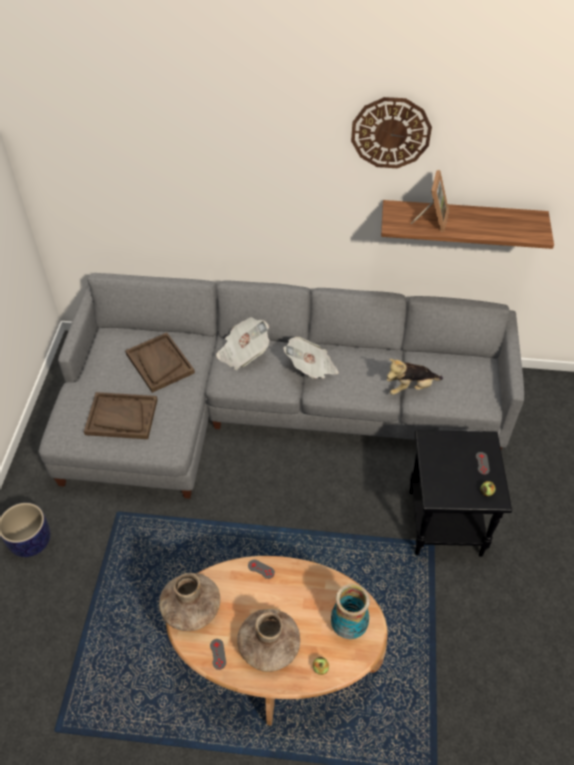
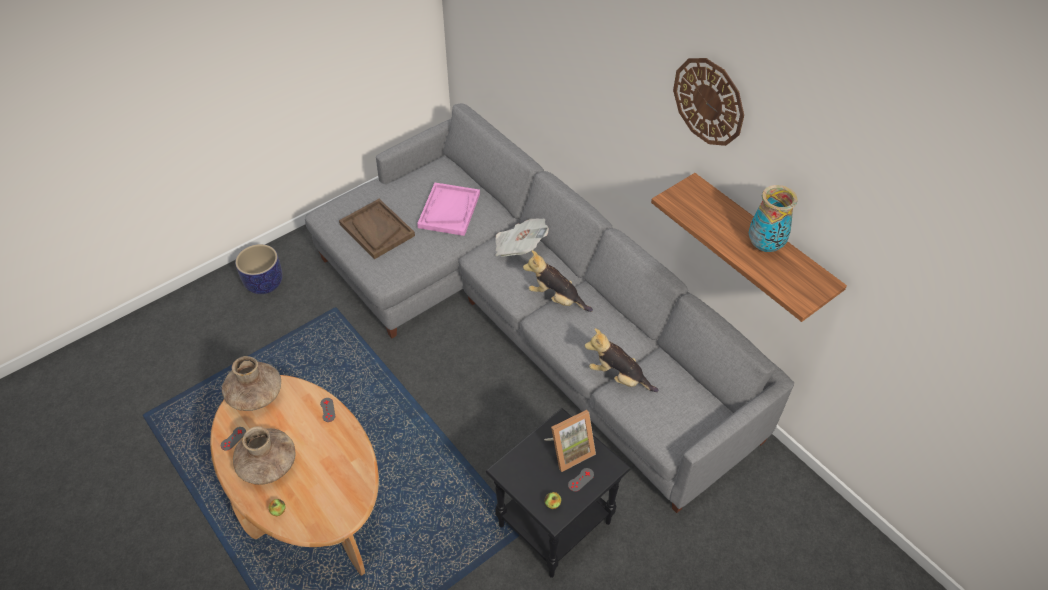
camera: 45 degrees right, 0 degrees up
(159, 363) = (449, 210): brown tray -> pink tray
(311, 368) = (556, 298): newspaper -> plush toy
(348, 626) = (331, 502): vase -> vase (765, 245)
(432, 219) = (714, 217): picture frame -> picture frame (569, 451)

